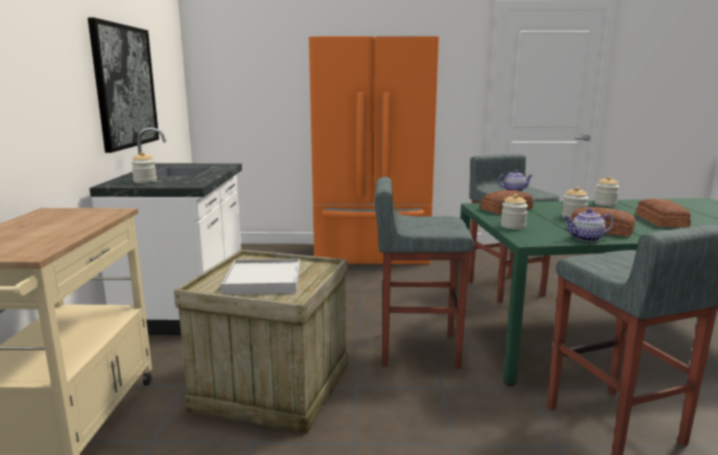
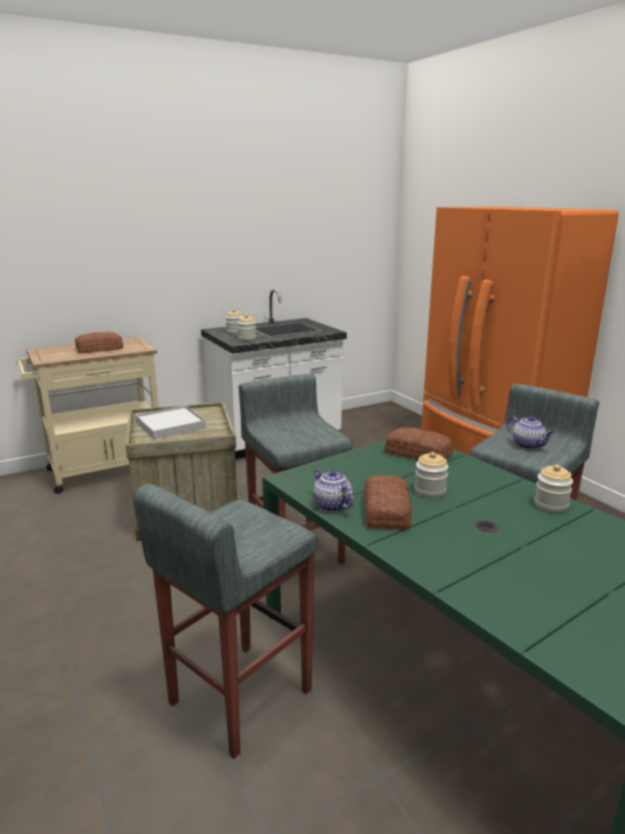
camera: 60 degrees right, 5 degrees up
(125, 86) = (276, 252): picture -> none
(513, 226) = (339, 465): jar -> jar (247, 338)
(660, 221) = (494, 547): bread -> bread (99, 349)

